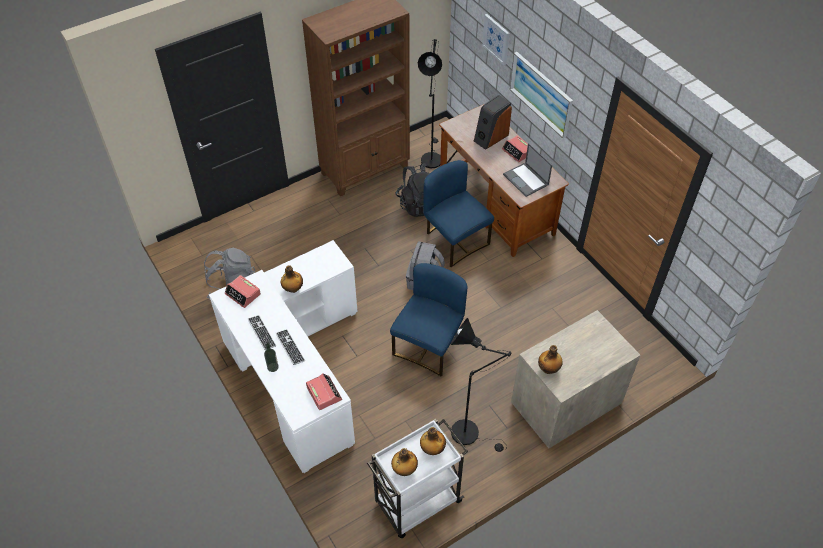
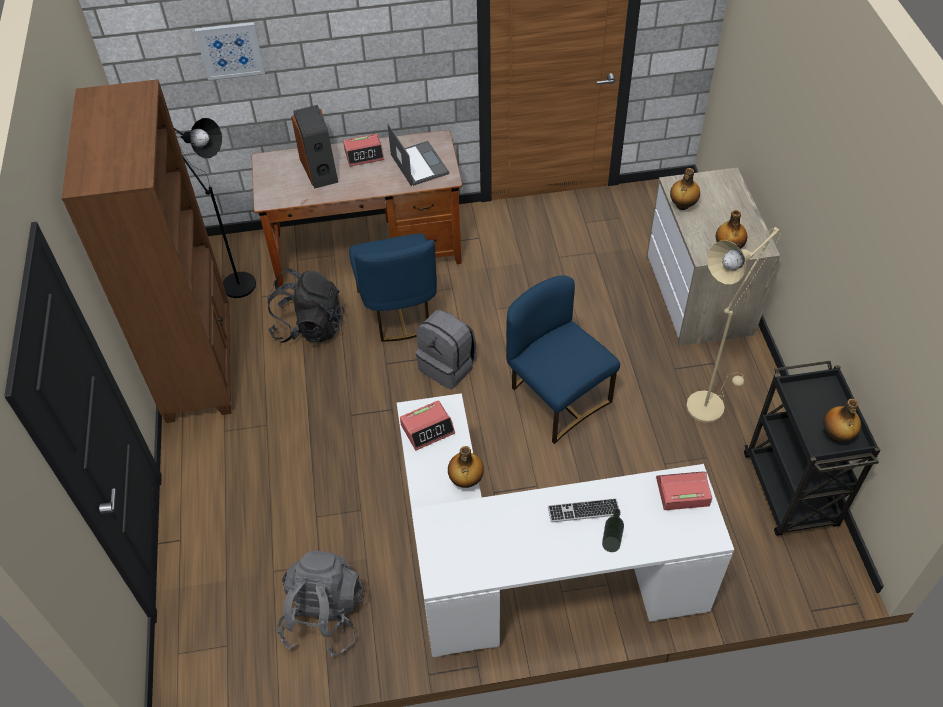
camera: 65 degrees left, 0 degrees up
(243, 294) = (449, 547): alarm clock -> alarm clock (428, 429)
(262, 333) = (539, 541): keyboard -> none
(417, 503) = (790, 492): white cart -> black cart
(432, 448) = (813, 396): bottle -> bottle (682, 205)
(455, 240) = (398, 310): blue chair -> blue chair turned 90 degrees counterclockwise
(470, 433) = (709, 402): black floor lamp -> beige floor lamp
(526, 180) = (419, 163): laptop -> laptop turned 105 degrees counterclockwise
(541, 94) = (349, 58): picture -> none

